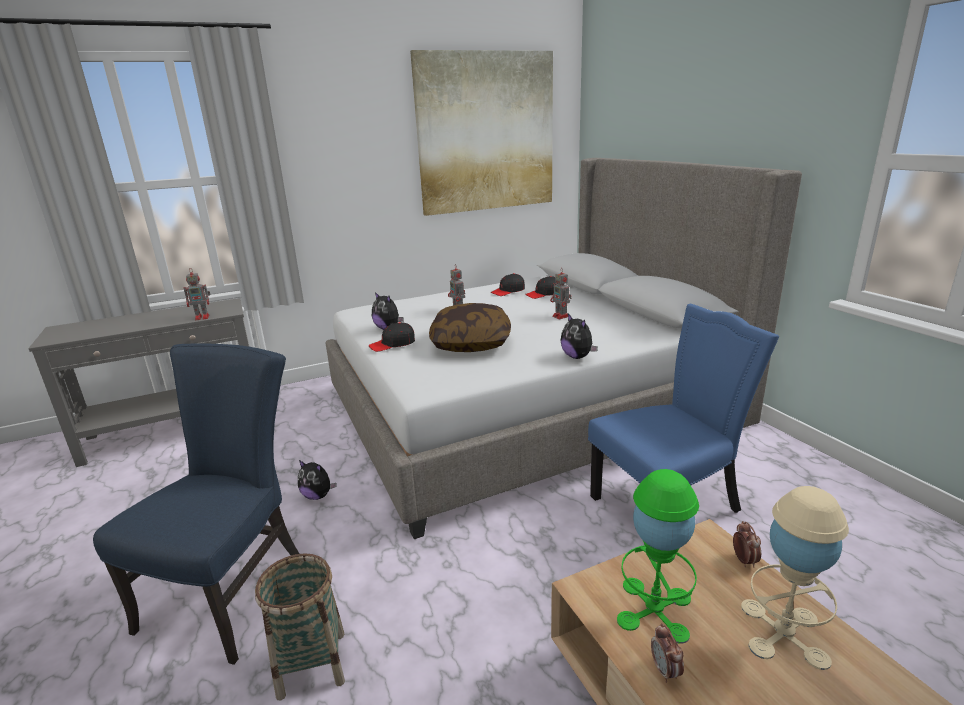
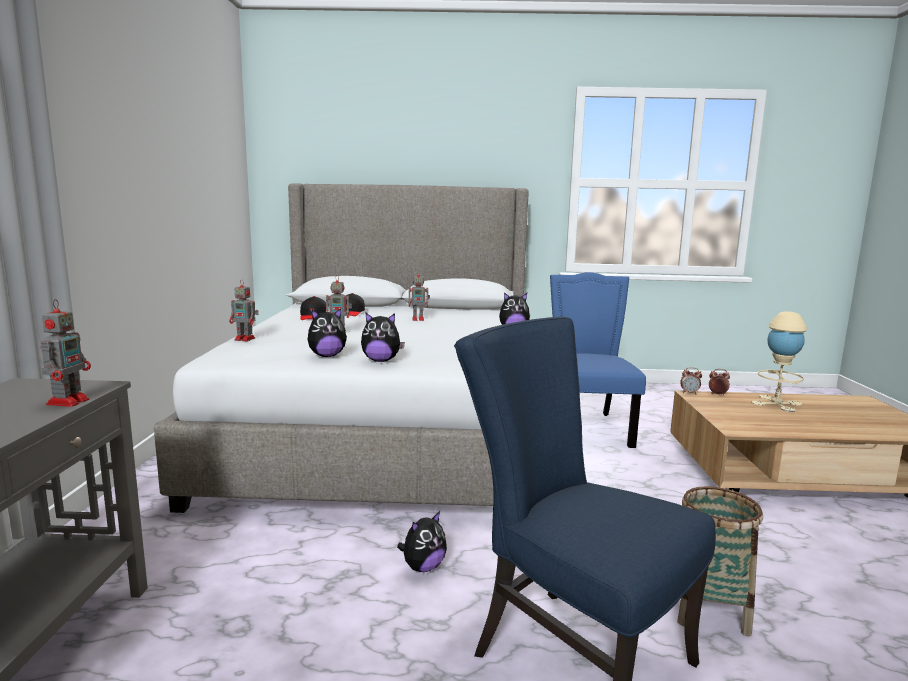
camera: 65 degrees left, 10 degrees down
(393, 344) = (381, 360): black cap -> plush toy
(411, 300) = (246, 339): none -> toy robot
(471, 343) = (431, 343): pillow -> none
(486, 133) = (198, 143): picture -> none
(654, 609) = (755, 420): green table lamp -> none
(665, 671) = (805, 429): alarm clock -> alarm clock (689, 393)

